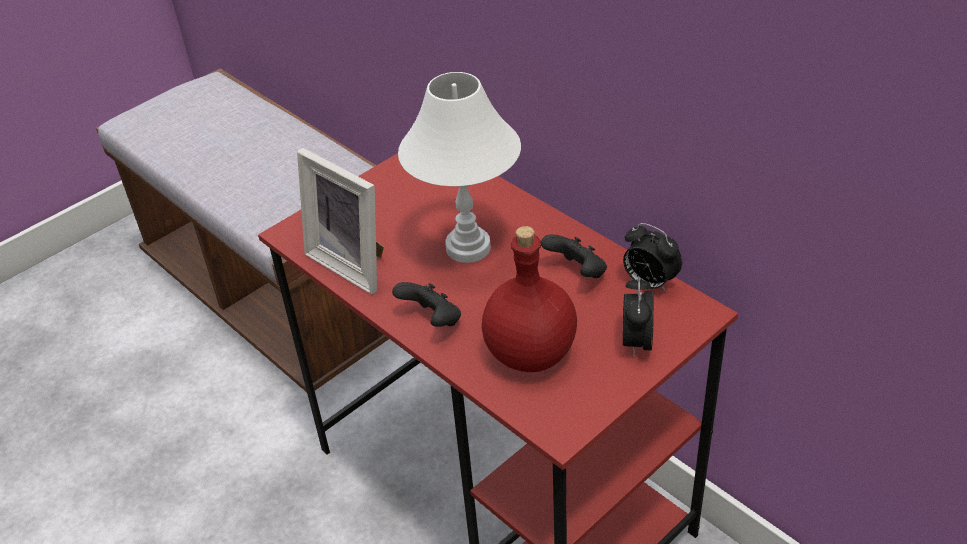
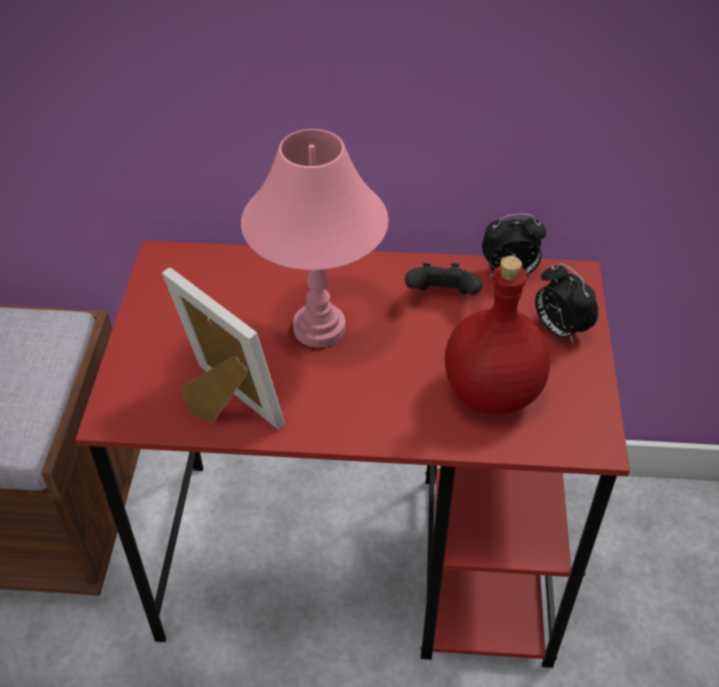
camera: 45 degrees left, 5 degrees up
(353, 263) = (223, 407): picture frame -> picture frame turned 135 degrees counterclockwise
(432, 320) = (371, 416): black game controller -> none
(468, 247) = (318, 327): white table lamp -> pink table lamp

